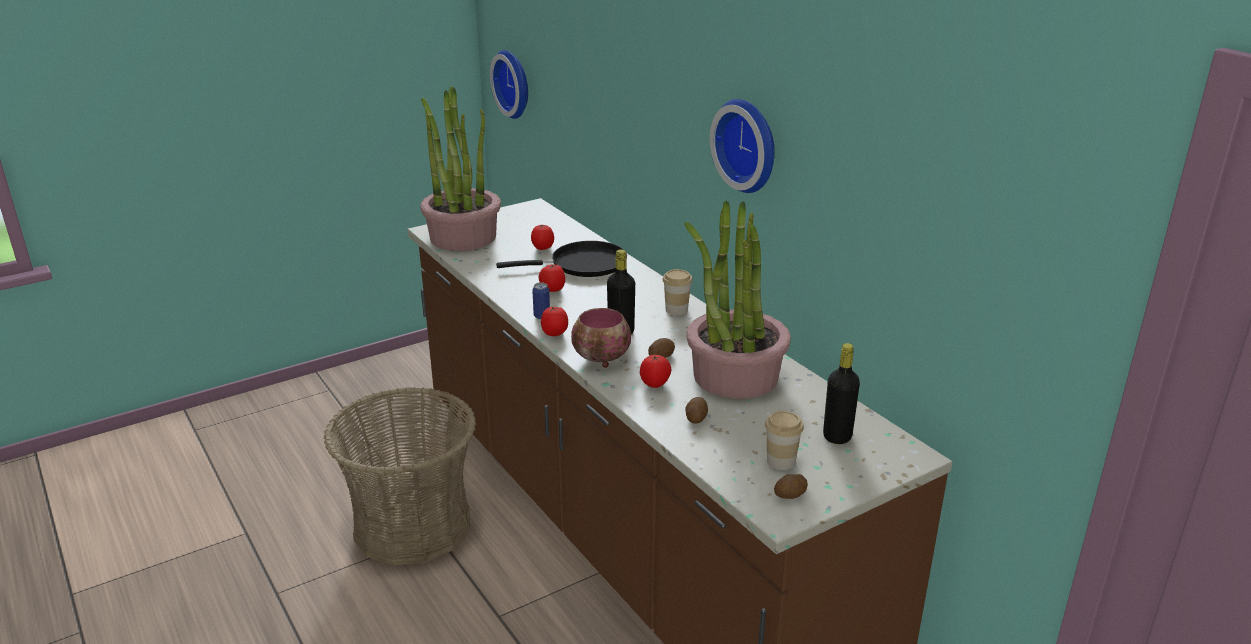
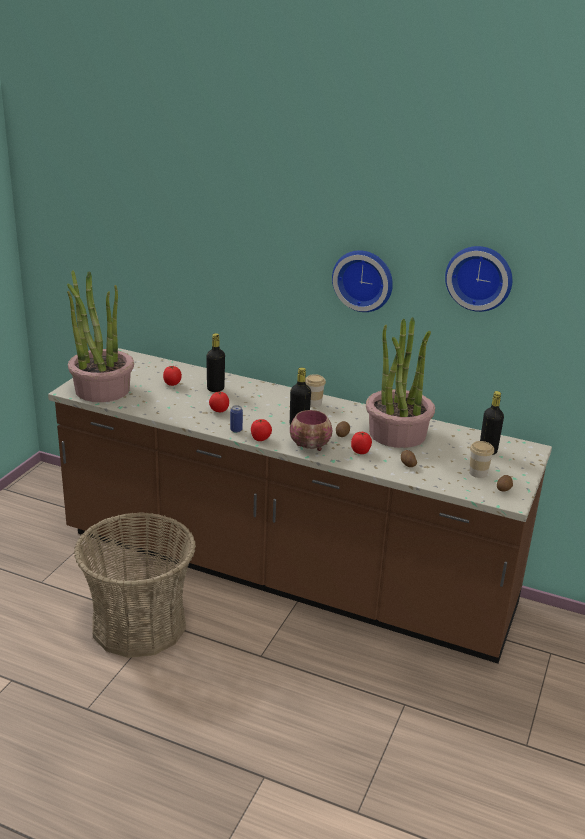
camera: 35 degrees left, 0 degrees up
(515, 83) = (76, 260): wall clock -> wall clock (479, 277)
(583, 265) = (215, 389): black frying pan -> black bottle

